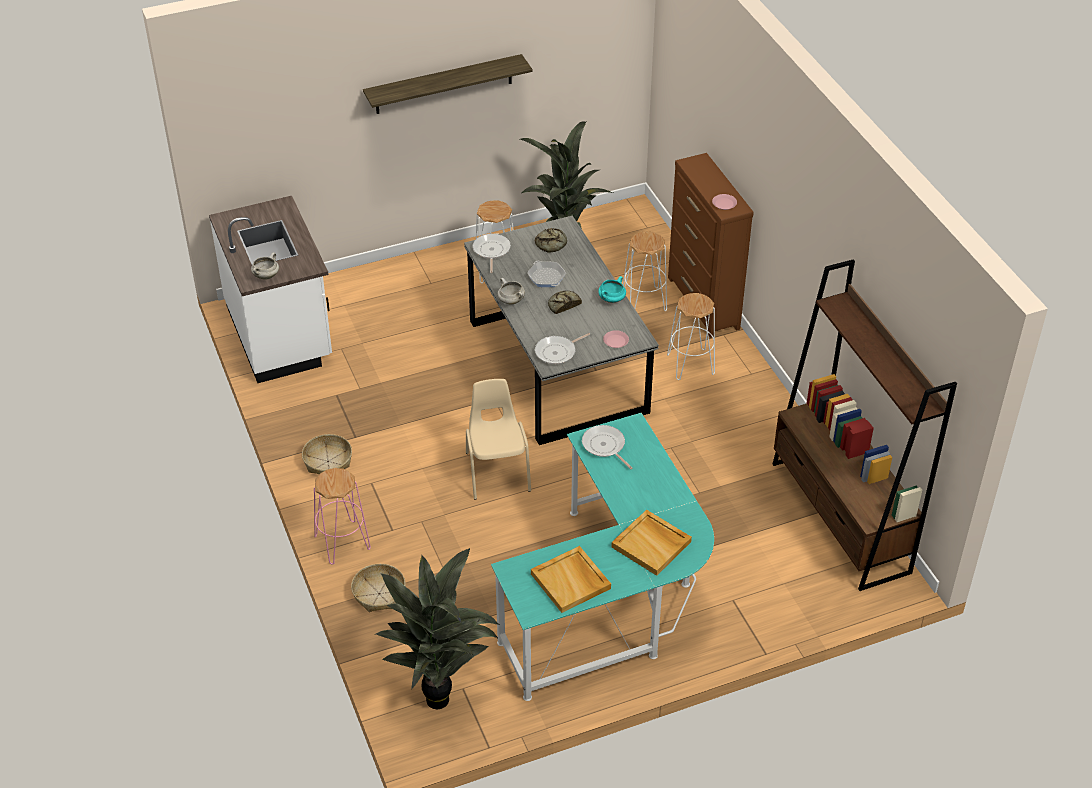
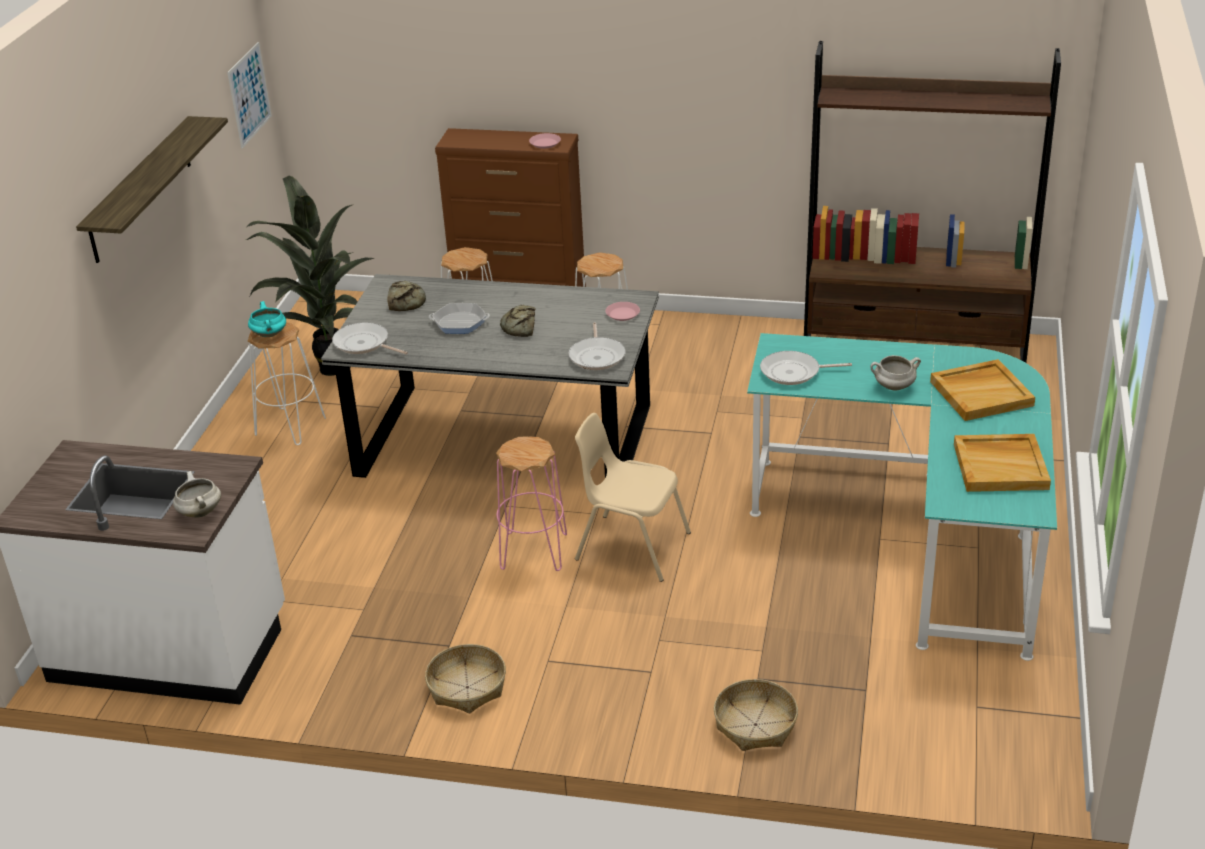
camera: 55 degrees left, 10 degrees down
(342, 542) = (631, 727): pink stool -> pink stool (533, 551)
(440, 696) = (977, 731): potted plant -> none
(510, 301) = (469, 359): white cooking pot -> white cooking pot (893, 387)
(611, 300) = (551, 295): turquoise cooking pot -> turquoise cooking pot (270, 334)
(614, 55) = (249, 94): none -> picture

